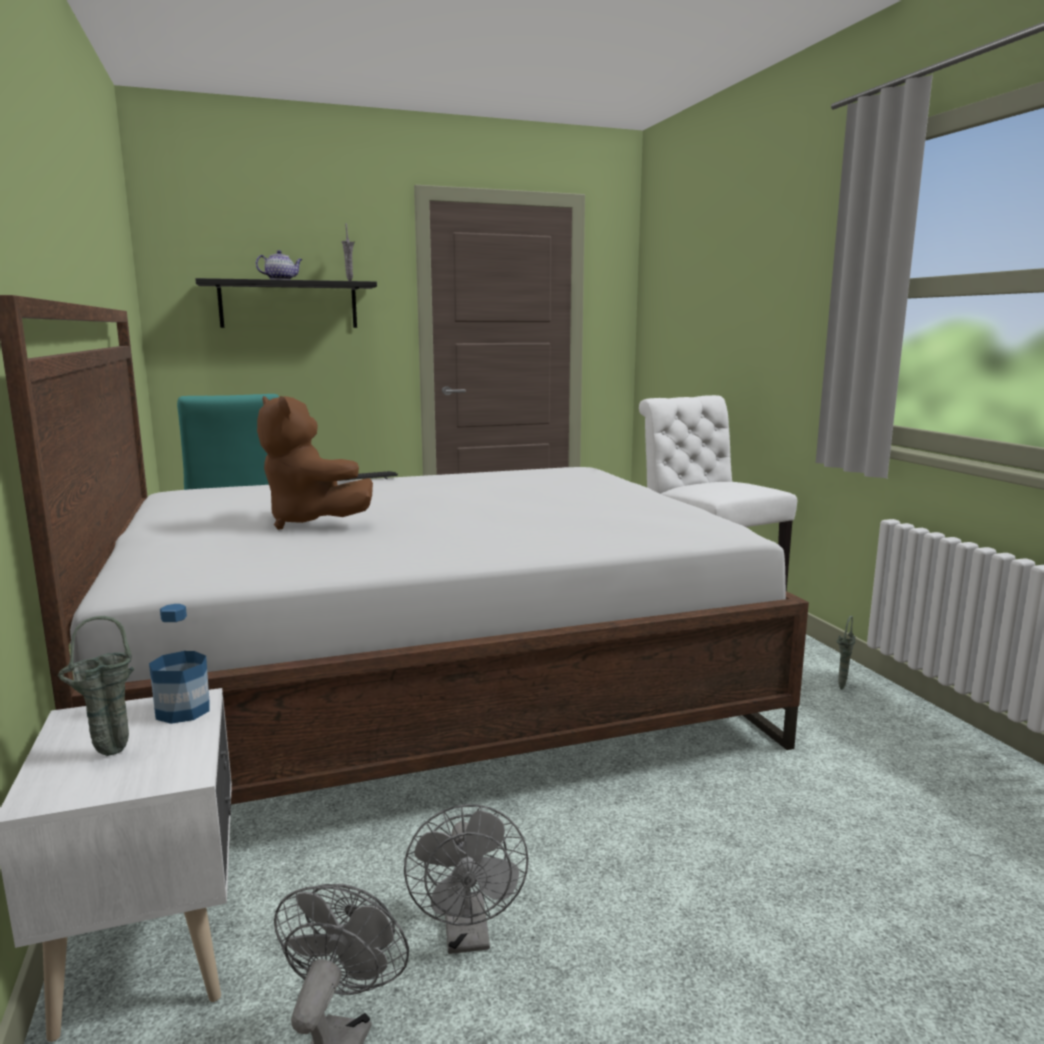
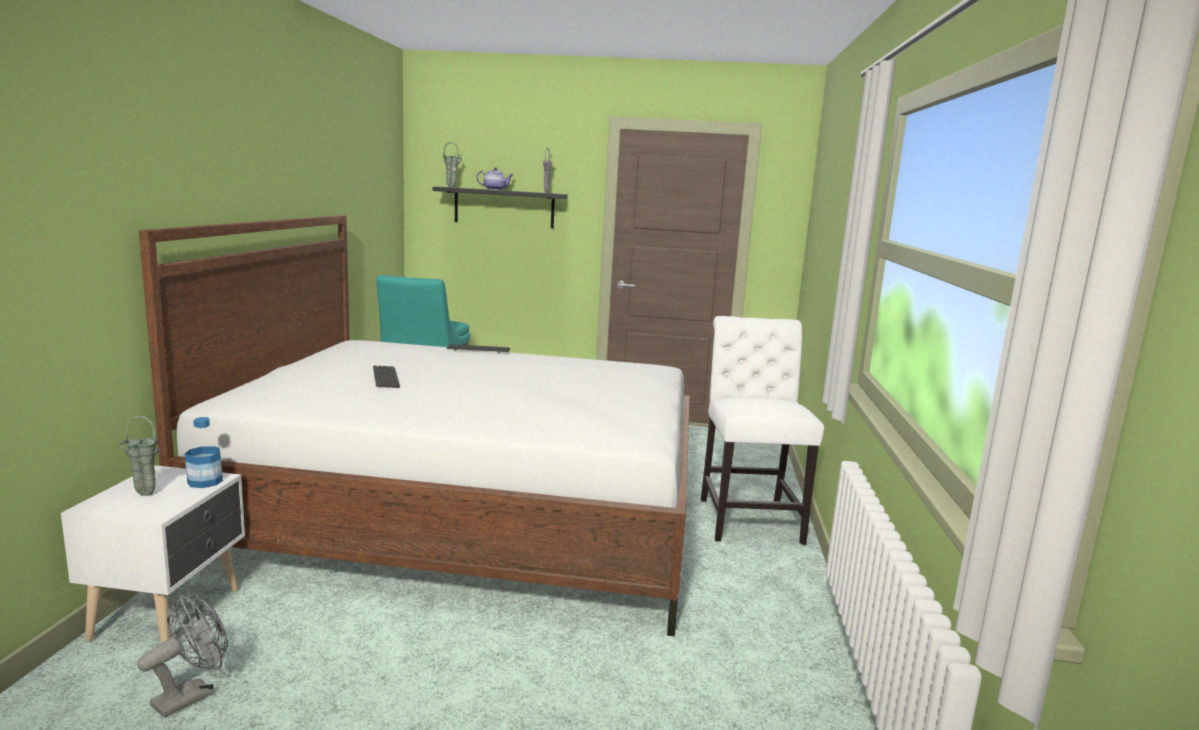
camera: 25 degrees right, 0 degrees up
(311, 522) = (385, 378): brown plush toy -> keyboard
(468, 936) = (312, 670): grey fan -> none
(841, 687) = (787, 604): green vase -> green vase (452, 187)

